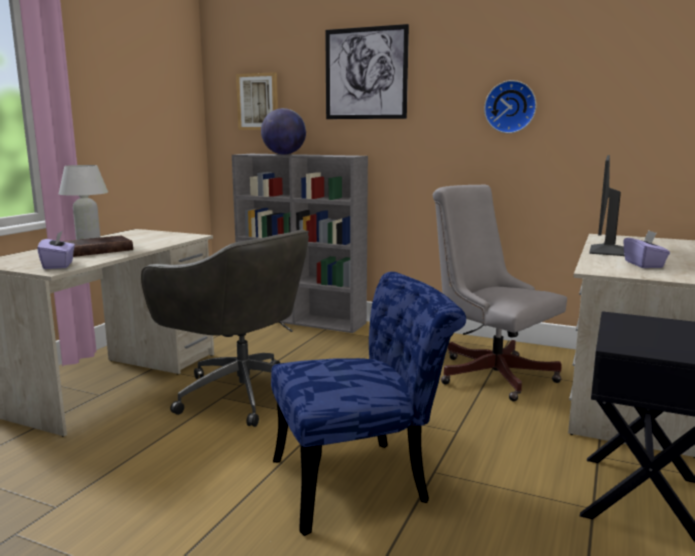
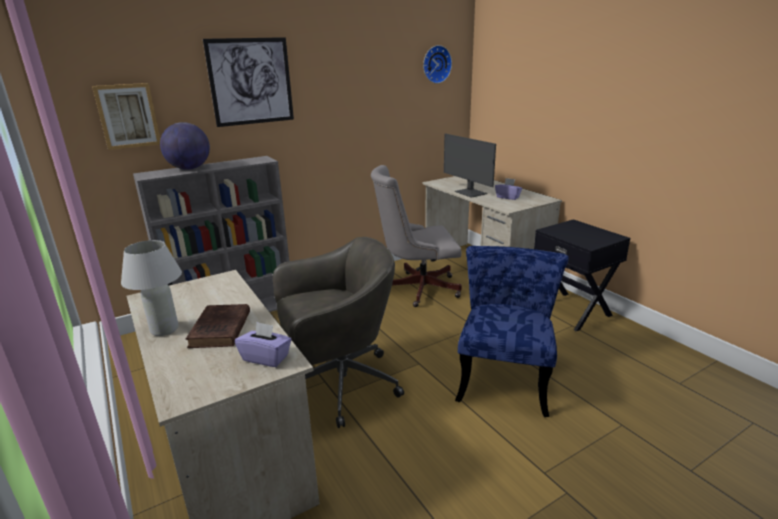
camera: 55 degrees left, 10 degrees up
(510, 107) = (367, 104): wall clock -> wall clock (436, 64)

